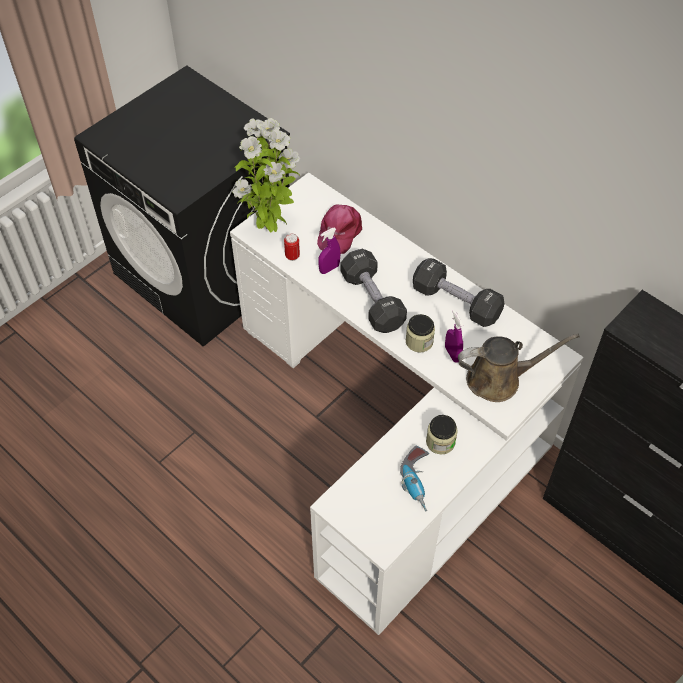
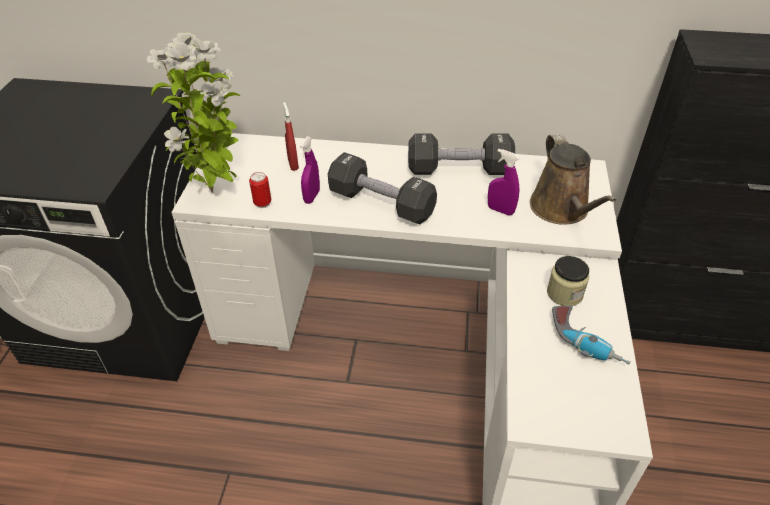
camera: 35 degrees left, 10 degrees down
(339, 232) = (293, 164): pink cap -> red spray bottle
(419, 341) = (460, 215): jar -> none
(499, 379) = (562, 209): brown watering can -> brown watering can turned 120 degrees clockwise

